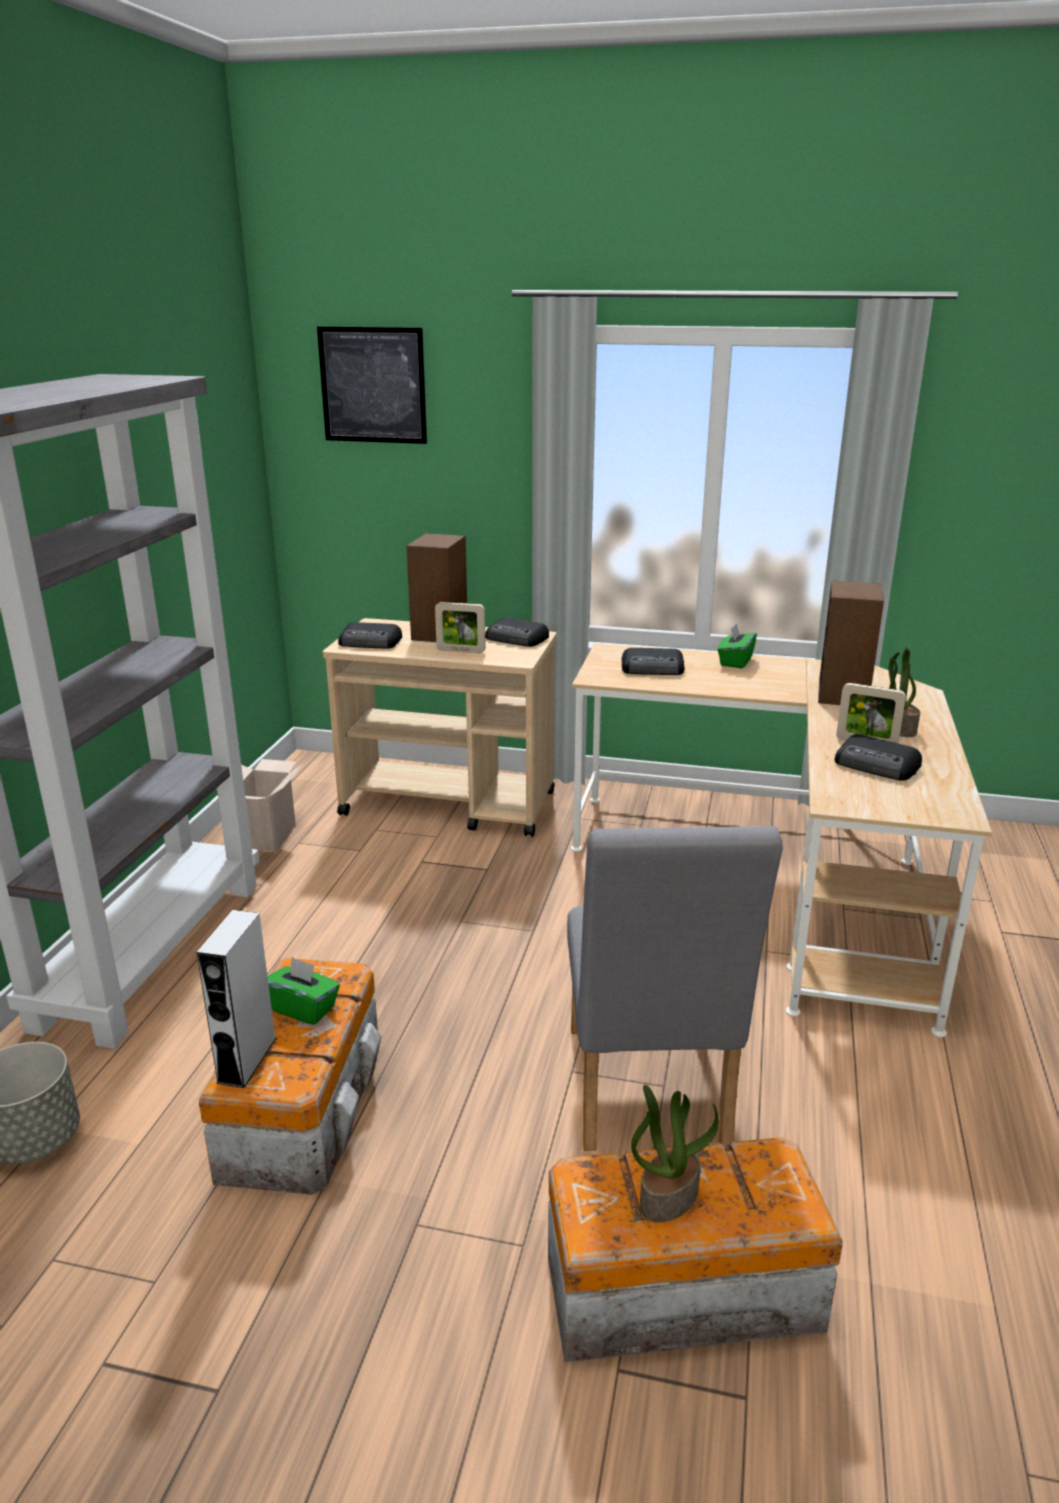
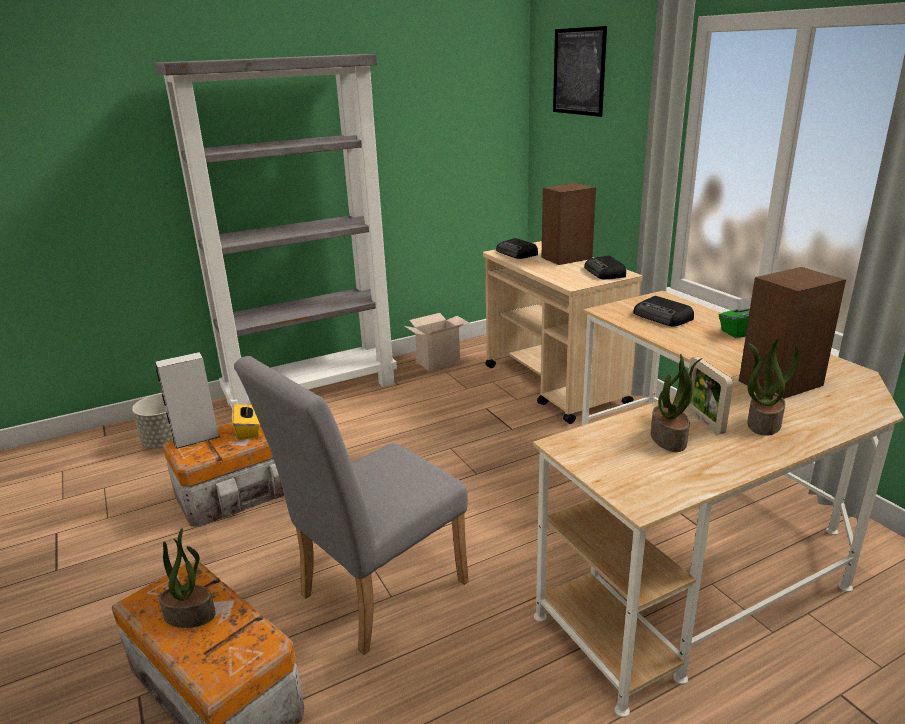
camera: 50 degrees right, 0 degrees up
(303, 1008) = (249, 431): green tissue box -> yellow tissue box
(461, 651) = (553, 270): picture frame -> none
(877, 765) = (669, 439): radio -> potted plant

